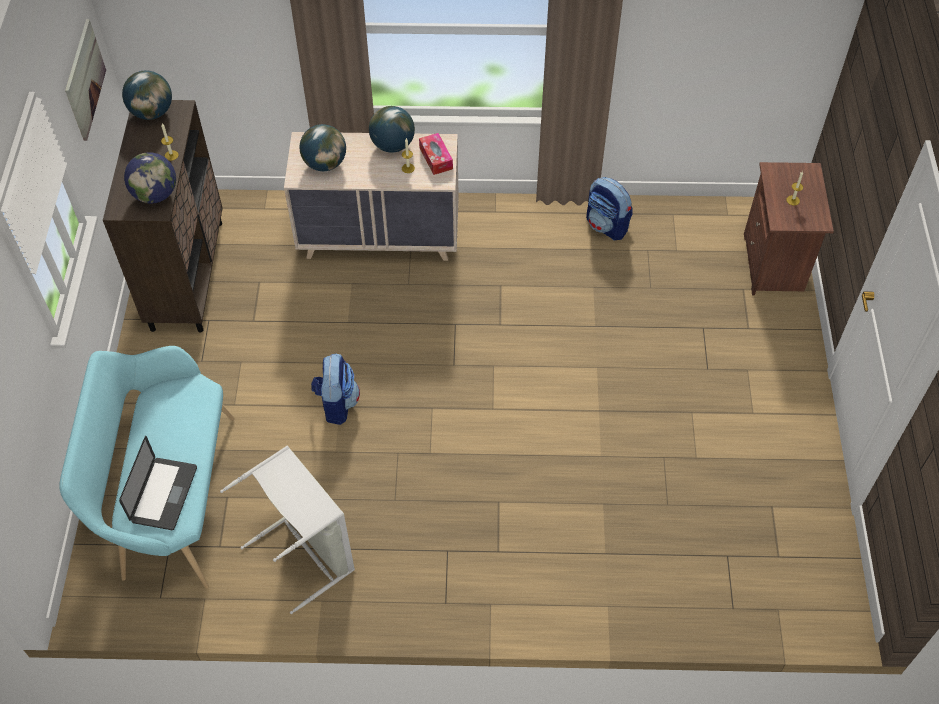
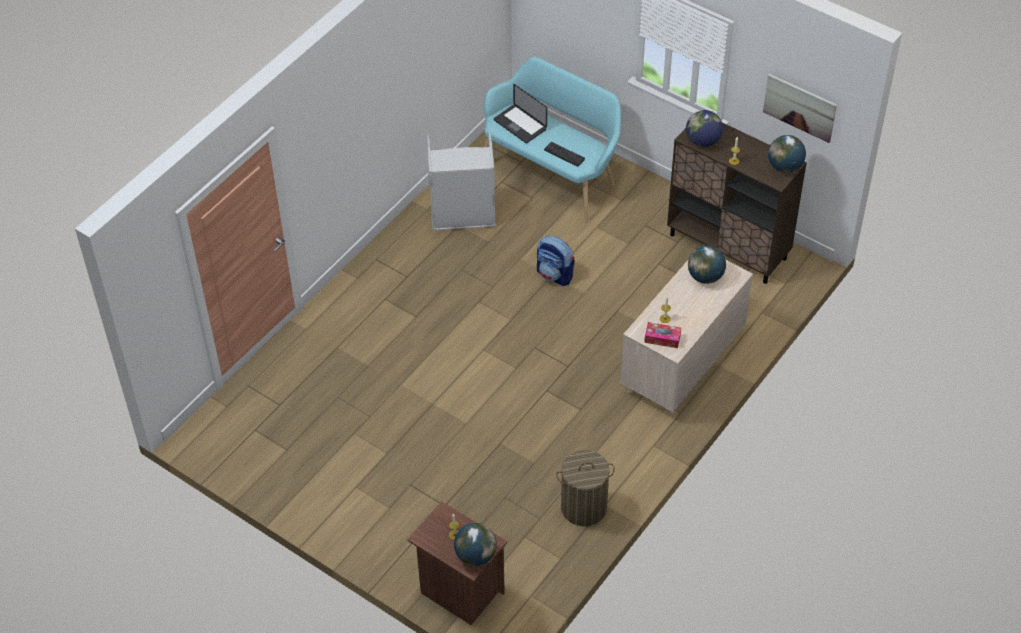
camera: 125 degrees right, 5 degrees down
(191, 416) = (564, 154): none -> keyboard
(393, 145) = (694, 321): globe -> globe (475, 555)
(607, 226) = (583, 507): backpack -> laundry basket

